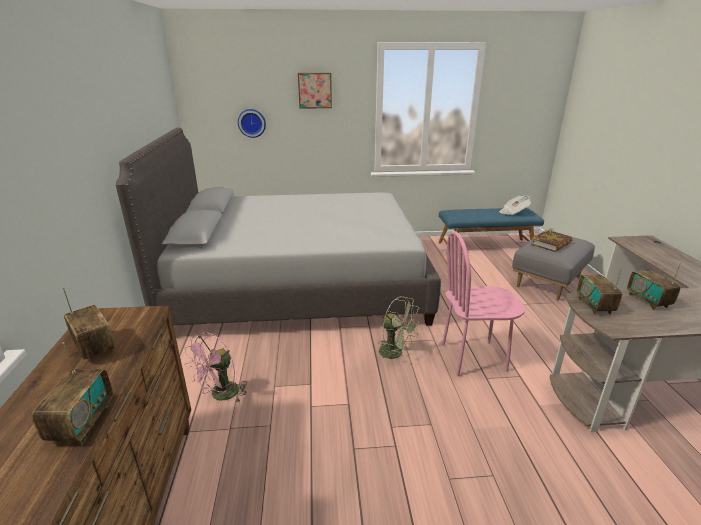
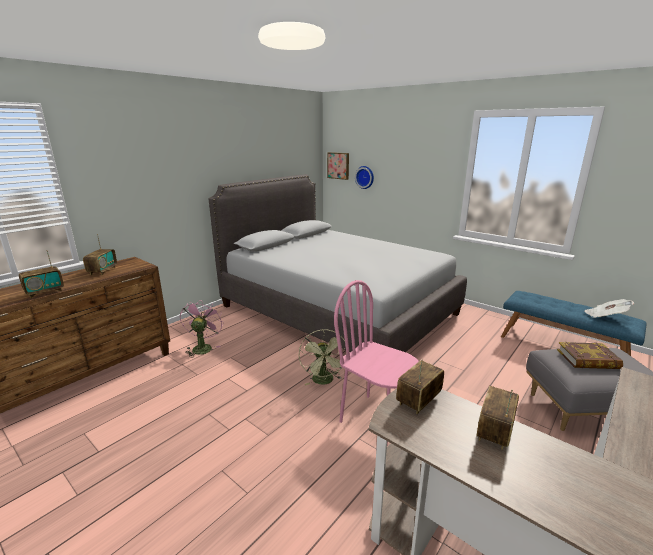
camera: 45 degrees right, 5 degrees down
(221, 395) = (203, 347): pink fan -> pink fan turned 105 degrees clockwise
(315, 90) = (414, 153): picture -> picture (338, 165)

